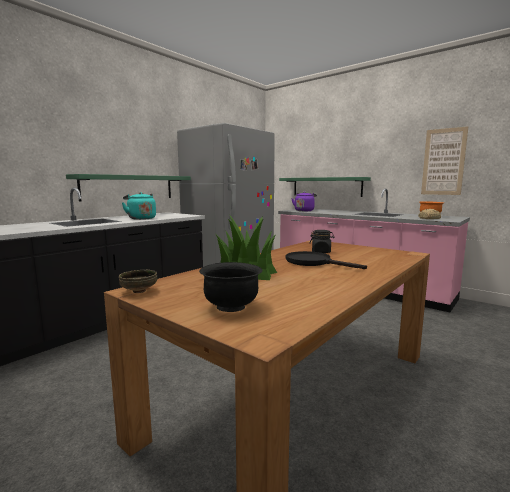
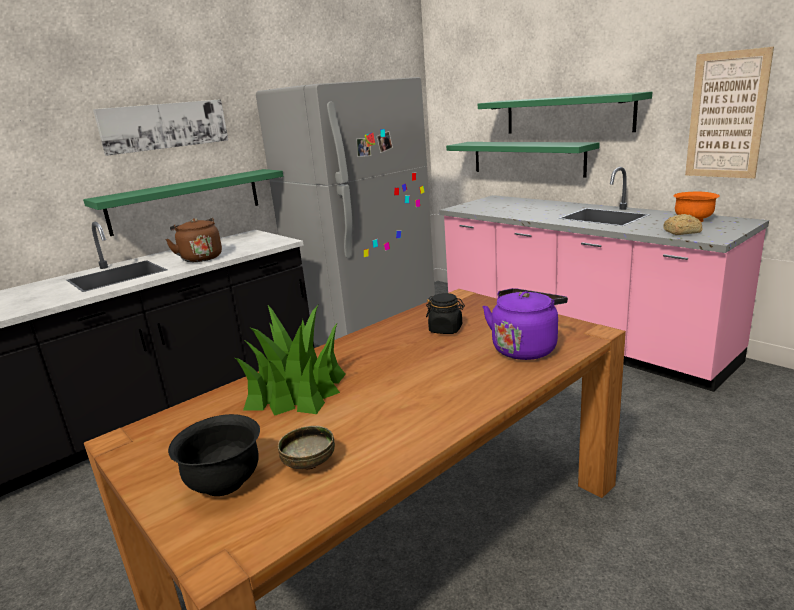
camera: 10 degrees right, 10 degrees up
(122, 139) = (164, 126): none -> picture
(139, 291) = (126, 442): bowl -> bowl (309, 464)
(141, 218) = (200, 258): turquoise kettle -> brown kettle
(304, 210) = (483, 207): purple kettle -> purple kettle (525, 348)
(314, 262) = (413, 363): black frying pan -> none
(351, 162) = (567, 114): none -> green shelf

